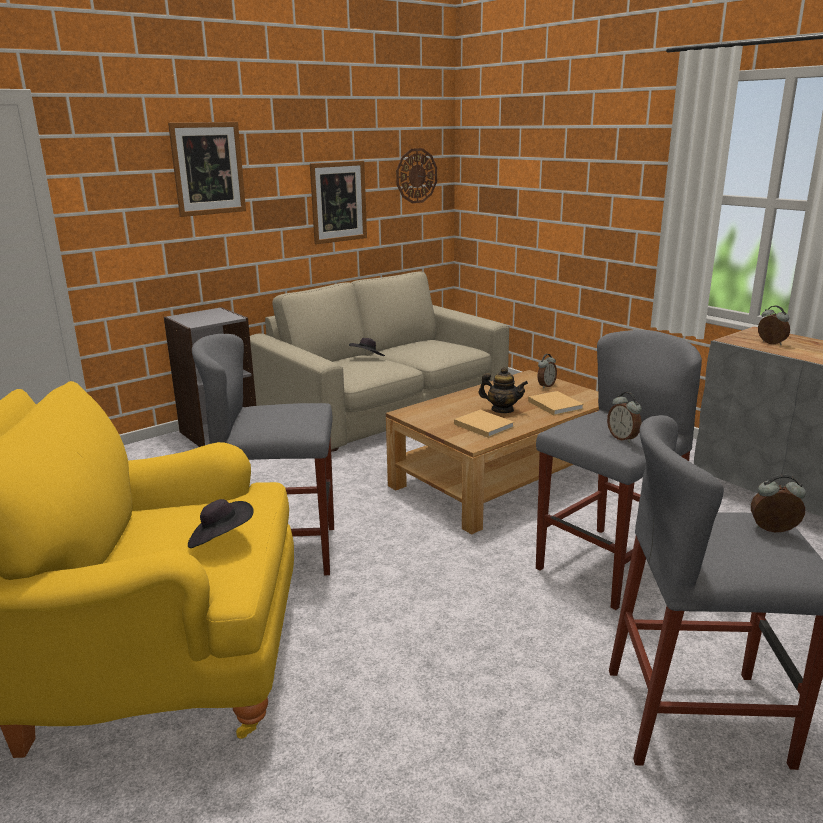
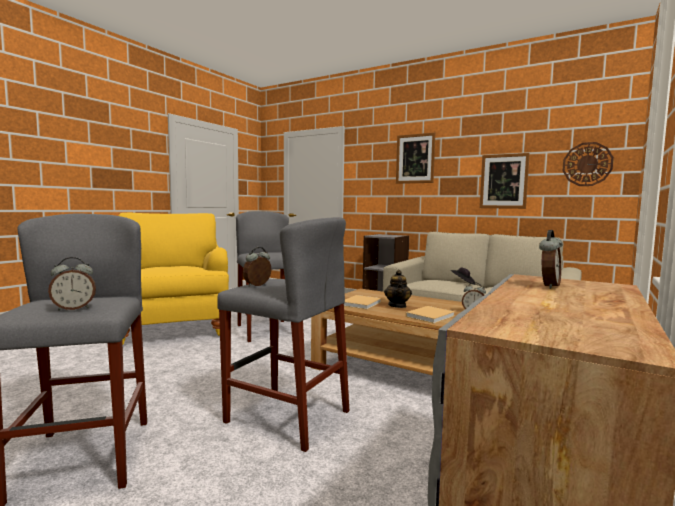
camera: 70 degrees right, 15 degrees down
(221, 540) = (162, 269): black hat -> none
(774, 531) = (74, 308): alarm clock -> alarm clock turned 75 degrees clockwise

